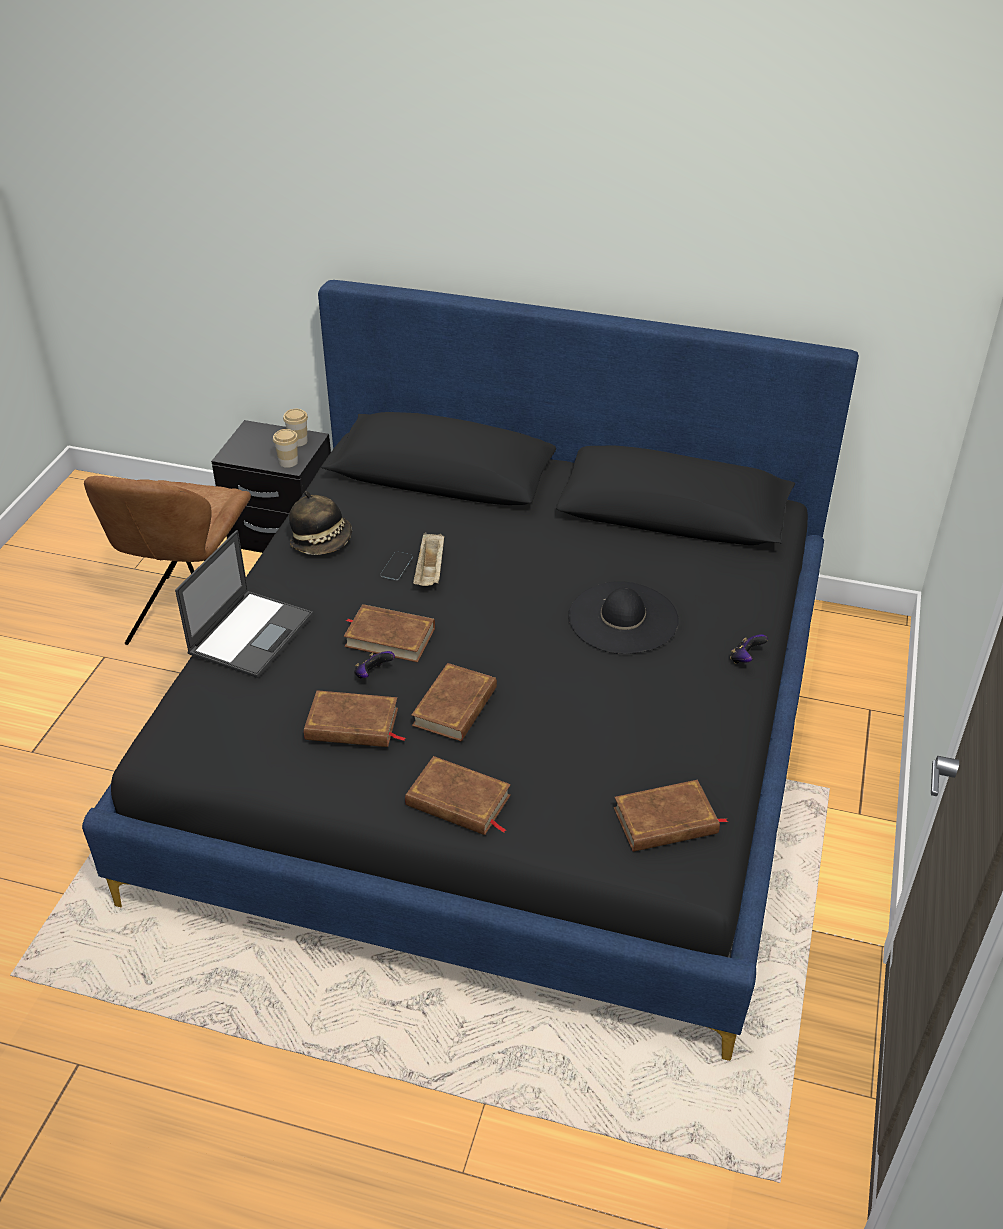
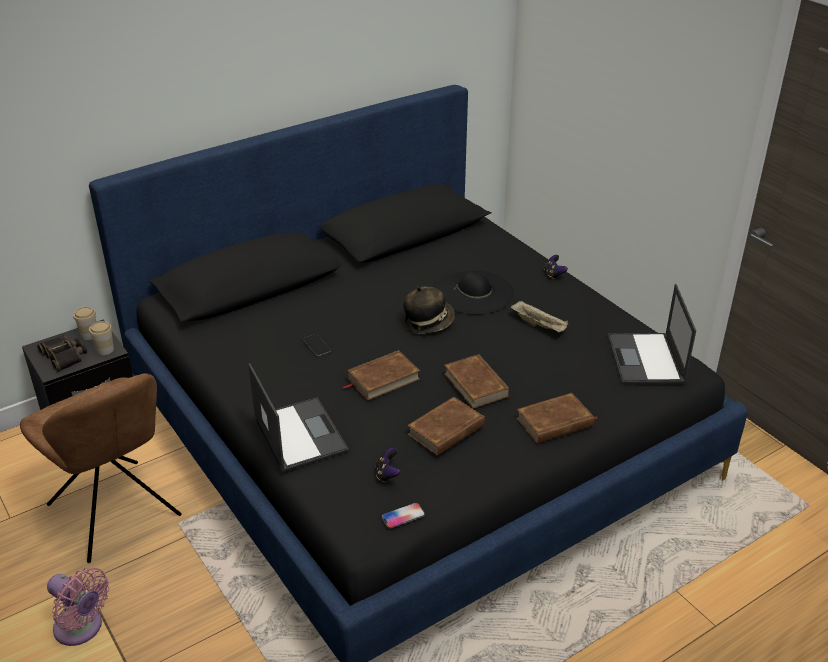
camera: 50 degrees left, 5 degrees down
(55, 690) = (81, 628): none -> pink fan
(201, 766) = (403, 516): none -> phone
(255, 448) = (64, 356): none -> binoculars
(322, 542) = (246, 363): hat -> hat (428, 322)
(373, 674) = (410, 401): game controller -> game controller (387, 474)
(430, 571) = (340, 335): beige tray -> beige tray (539, 325)
(666, 821) = (646, 360): brown book -> laptop

